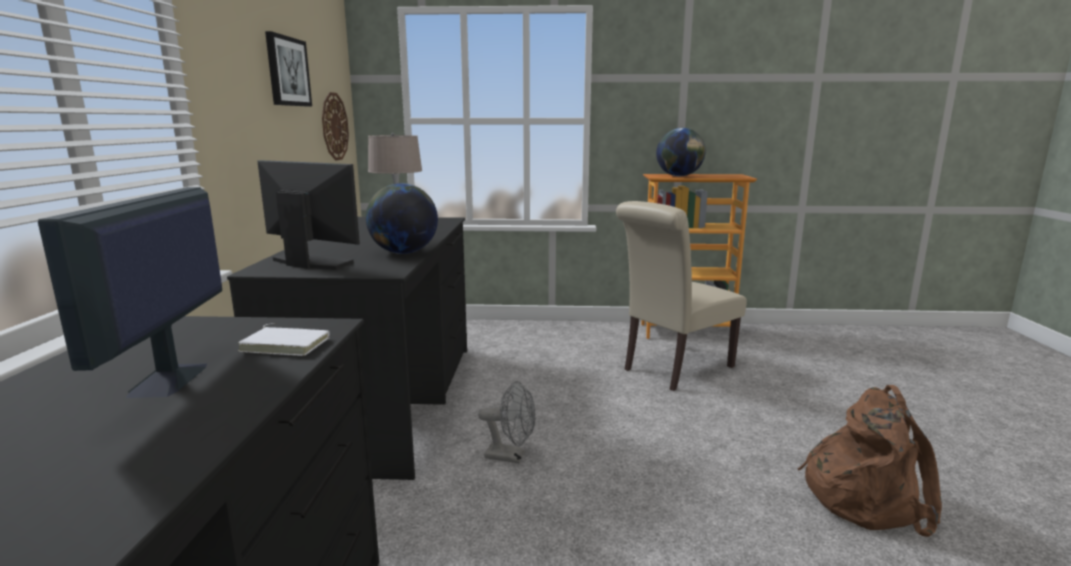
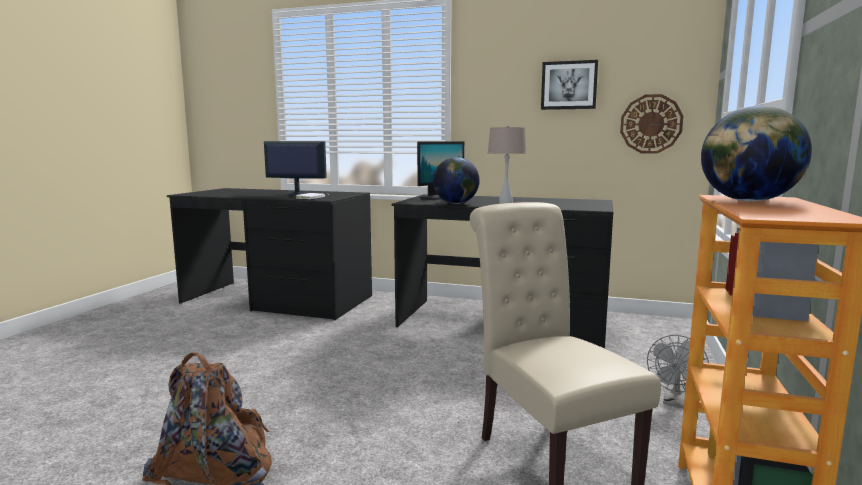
camera: 105 degrees right, 5 degrees down
(511, 456) = (401, 350): grey fan -> grey fan (675, 402)

